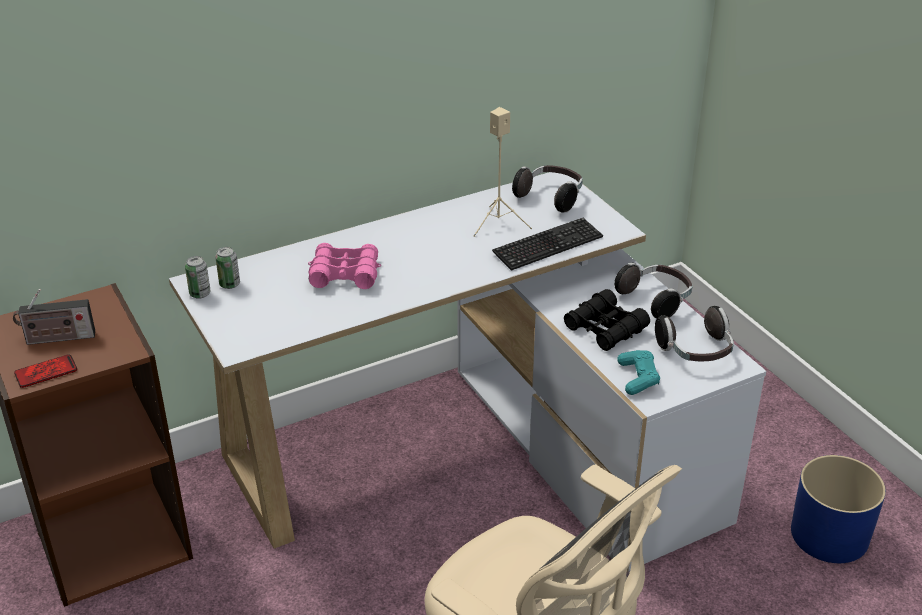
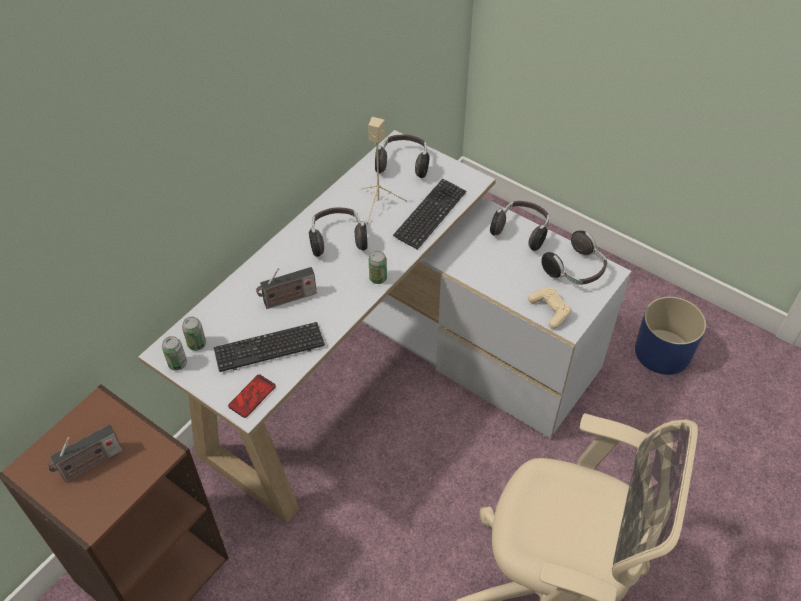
camera: 25 degrees left, 15 degrees up
(46, 372) = (104, 504): phone -> phone (252, 396)
(296, 307) = (269, 348): none -> keyboard
(344, 274) = (288, 299): pink binoculars -> radio
(433, 241) = (337, 239): none -> headphones
(450, 283) = (378, 278): none -> can
(605, 328) = (501, 272): black binoculars -> none
(638, 378) = (550, 310): turquoise game controller -> beige game controller

